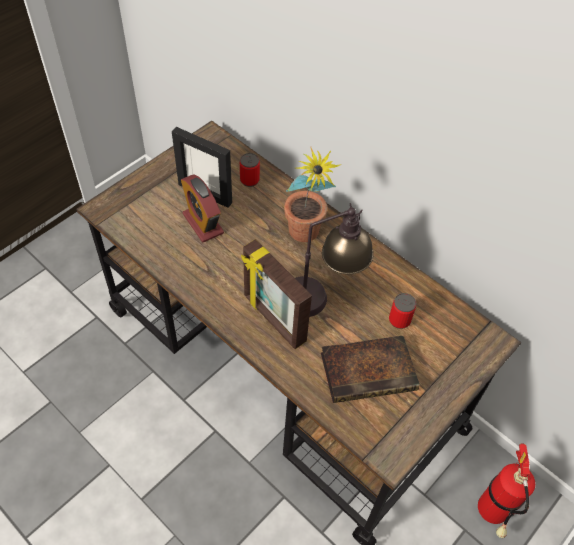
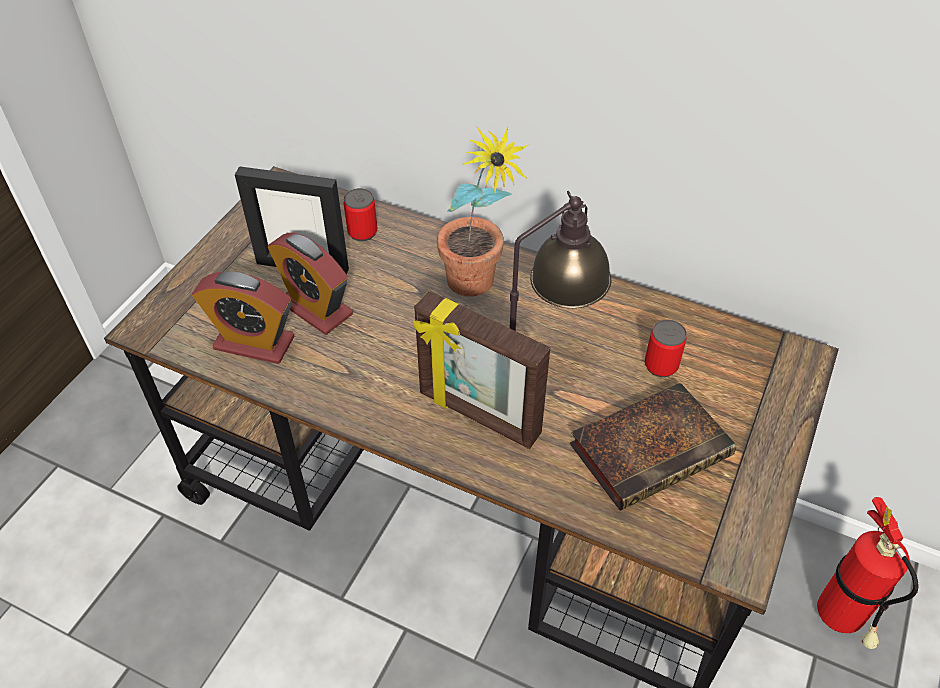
camera: 15 degrees left, 5 degrees down
(159, 236) = (254, 343): none -> alarm clock

